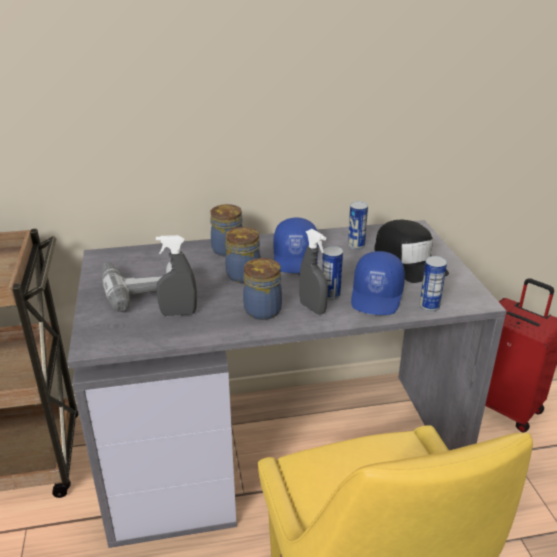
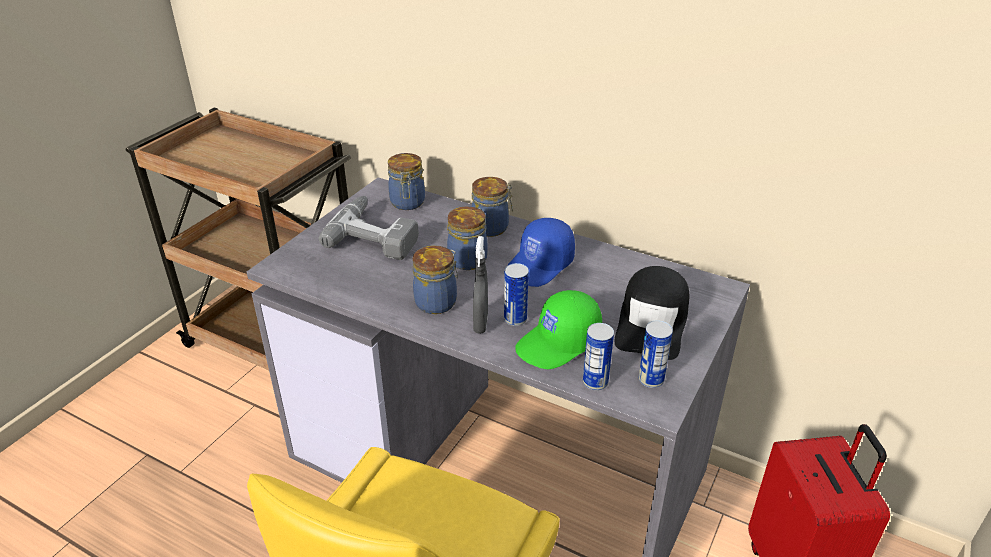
camera: 40 degrees right, 5 degrees up
(139, 258) = (407, 203): none -> jar
(178, 313) = (368, 271): grey spray bottle -> none
(356, 246) = (620, 279): can -> can (651, 380)
(377, 296) = (559, 344): blue cap -> green cap

